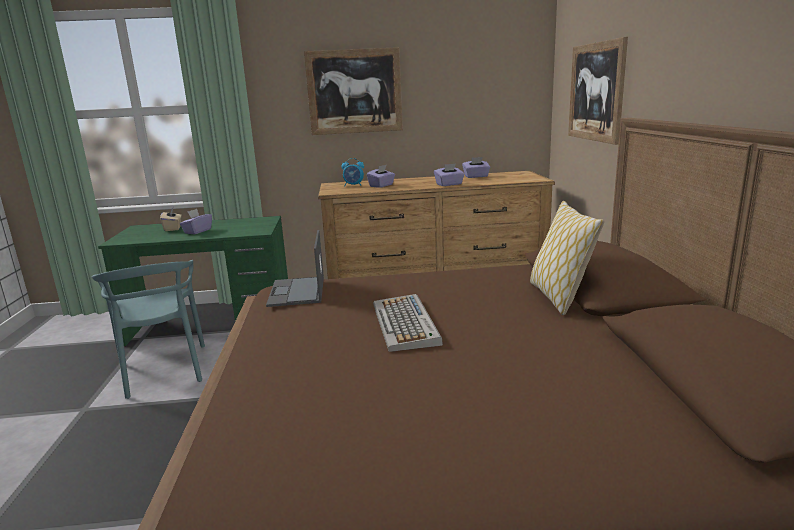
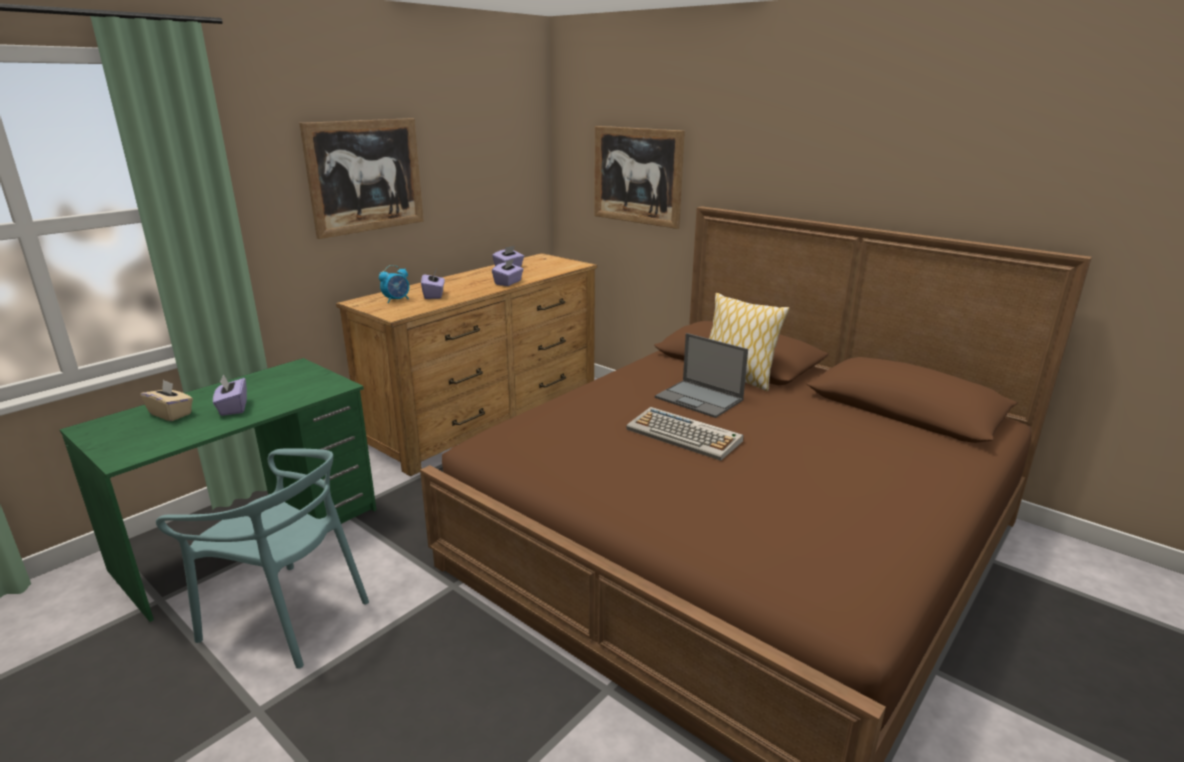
camera: 45 degrees left, 5 degrees up
(297, 292) = (525, 441): laptop -> laptop (700, 399)

